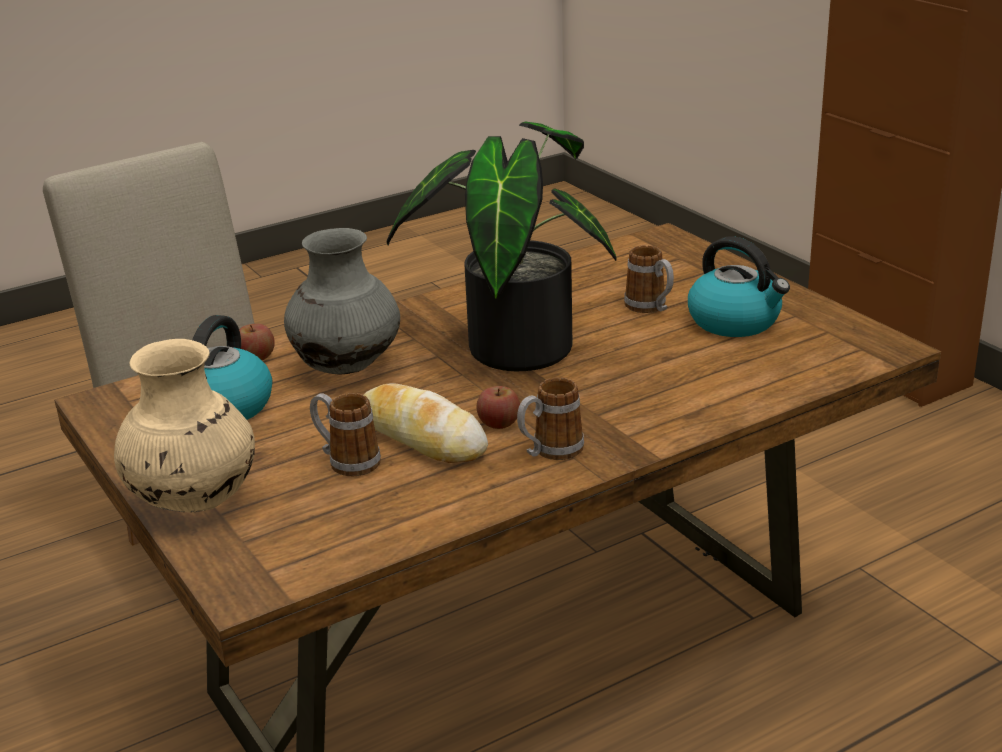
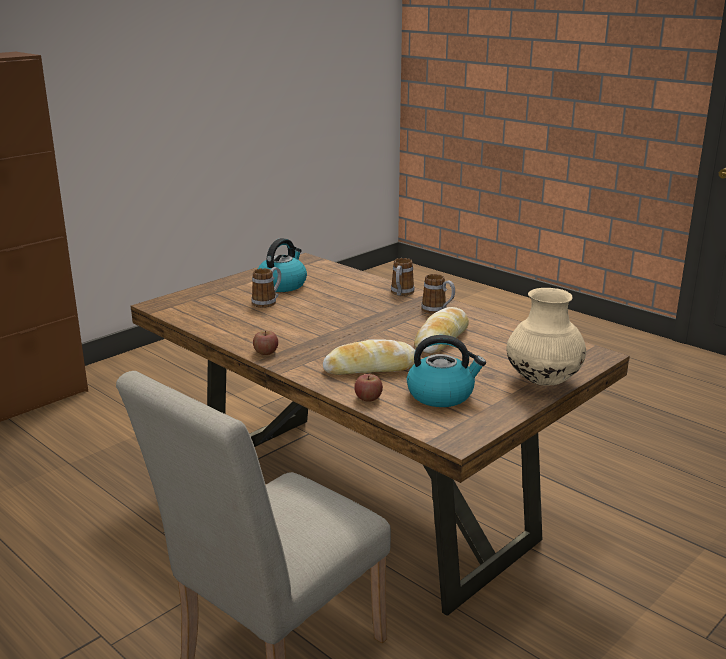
camera: 105 degrees left, 5 degrees down
(346, 367) = (370, 368): grey vase -> bread
(346, 461) = (477, 351): mug -> mug (401, 294)
(499, 423) = (417, 323): apple -> apple (266, 352)
(512, 345) = (325, 329): potted plant -> none

